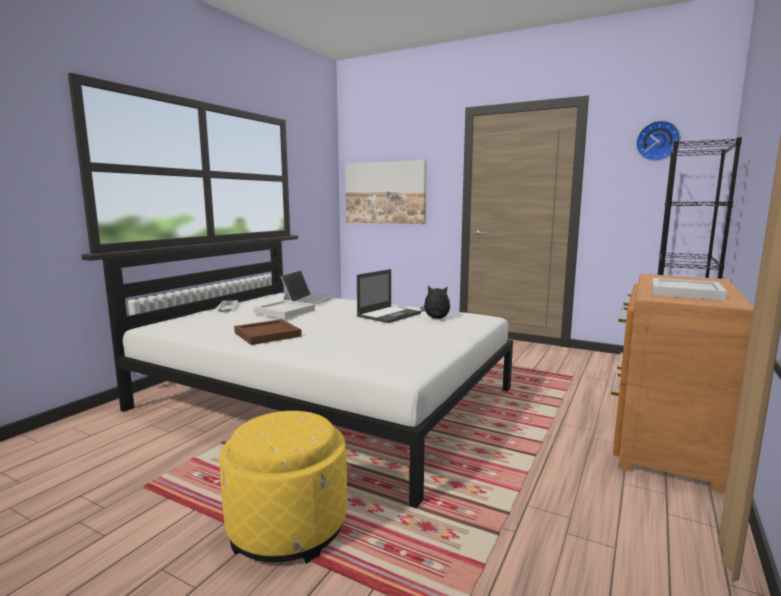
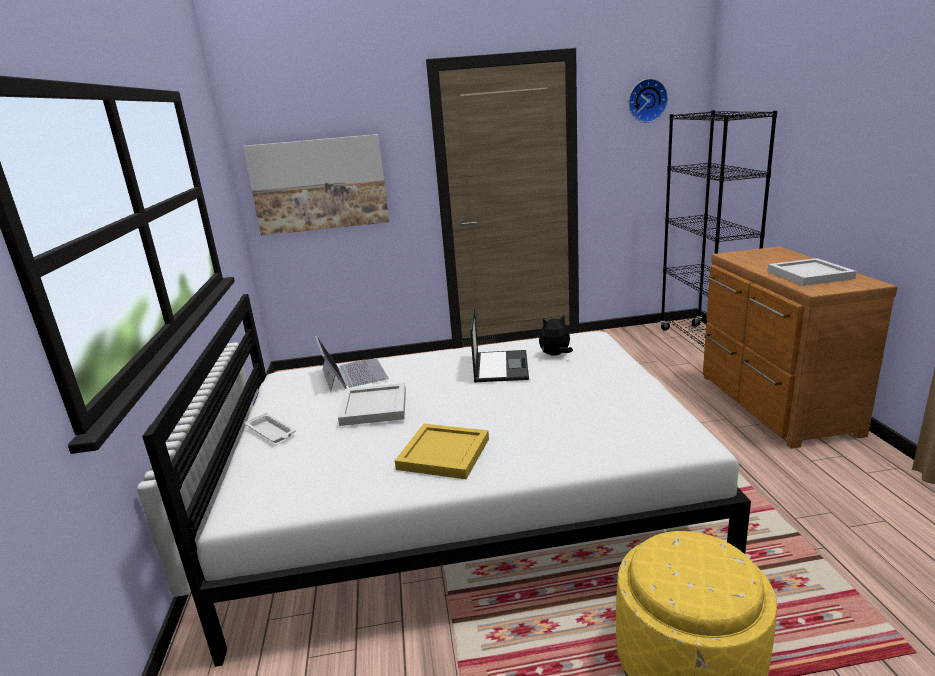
camera: 35 degrees left, 10 degrees up
(267, 335) = (444, 454): brown tray -> yellow tray

